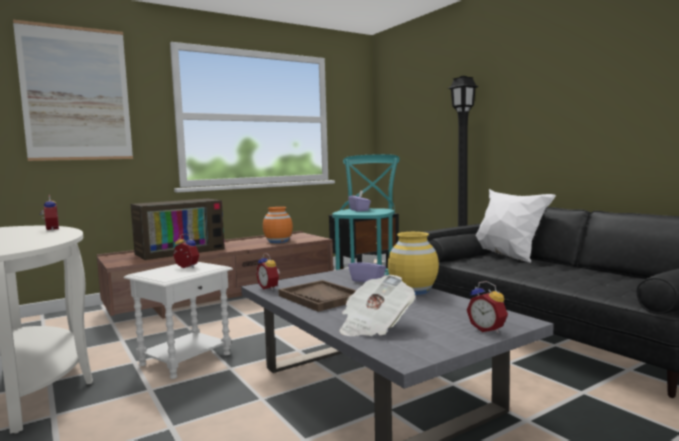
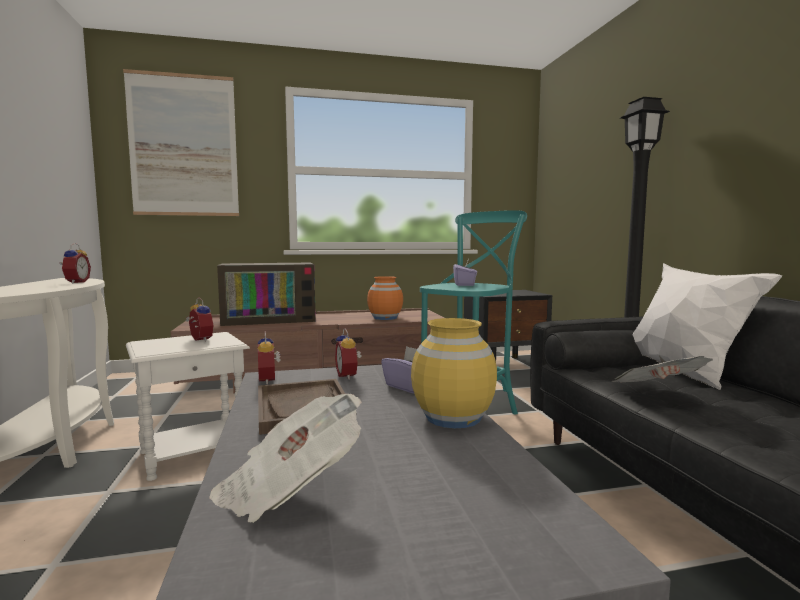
camera: 20 degrees right, 0 degrees up
(488, 329) = (487, 558): alarm clock -> alarm clock (348, 376)
(502, 268) = (657, 393): none -> newspaper

